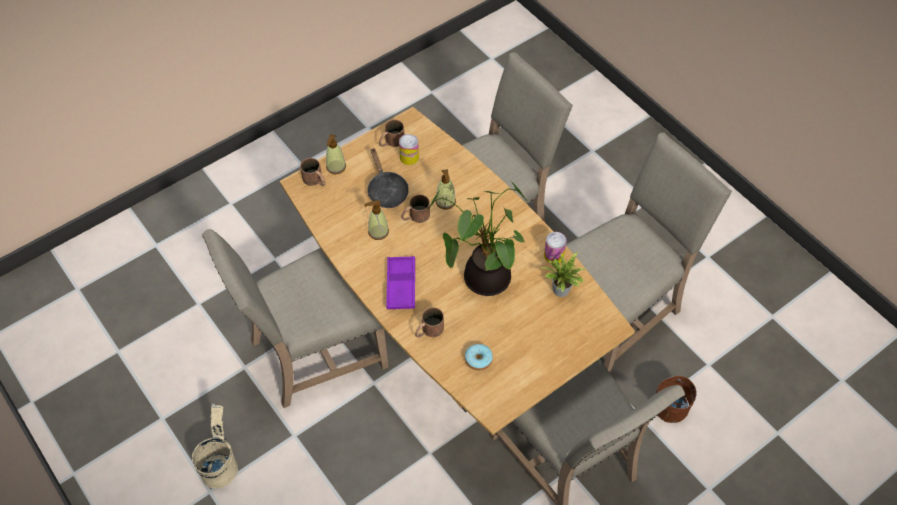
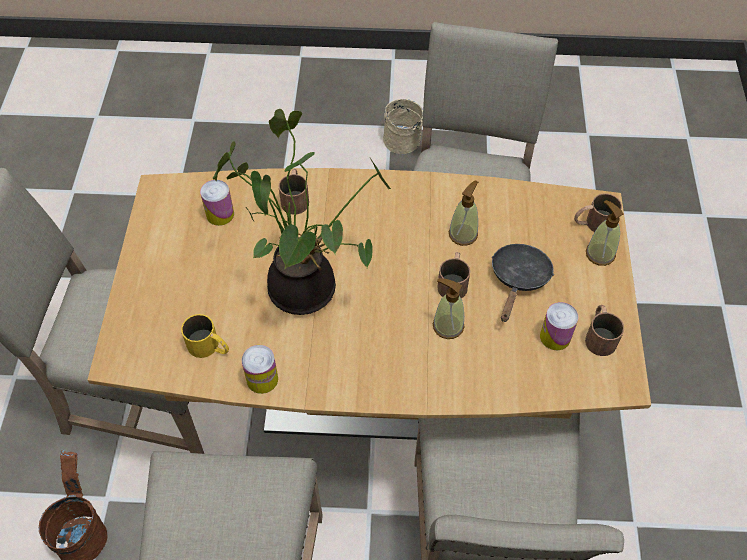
camera: 130 degrees right, 0 degrees up
(386, 190) = (518, 279): black frying pan -> black frying pan turned 90 degrees clockwise
(401, 285) = (372, 210): purple tray -> none
(478, 359) = (220, 214): donut -> can
(561, 292) = (209, 347): potted plant -> yellow mug

